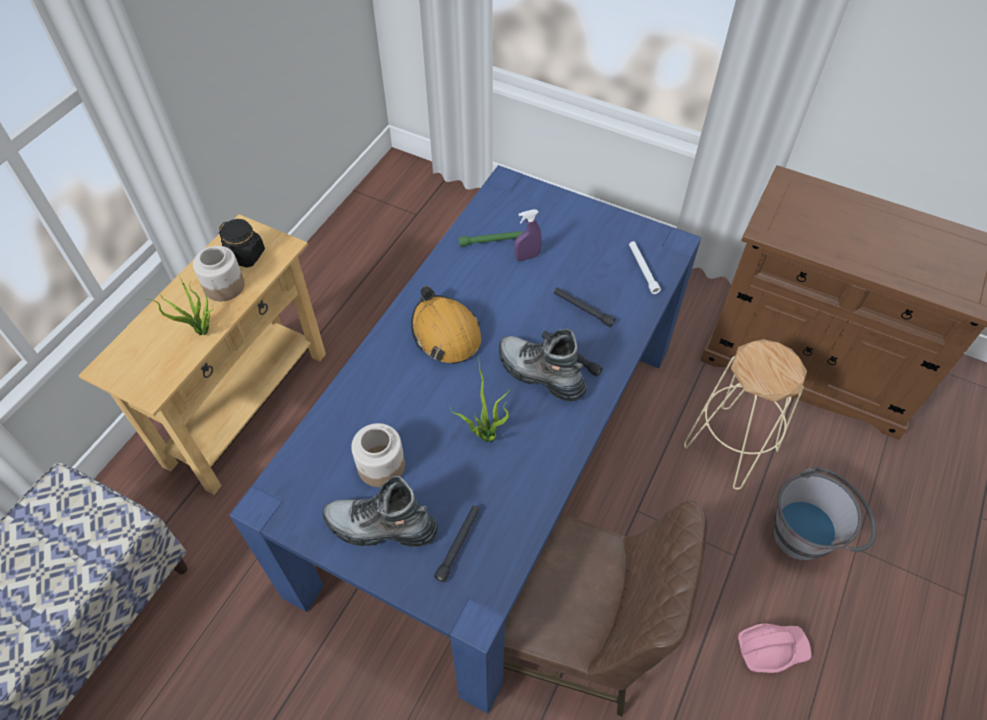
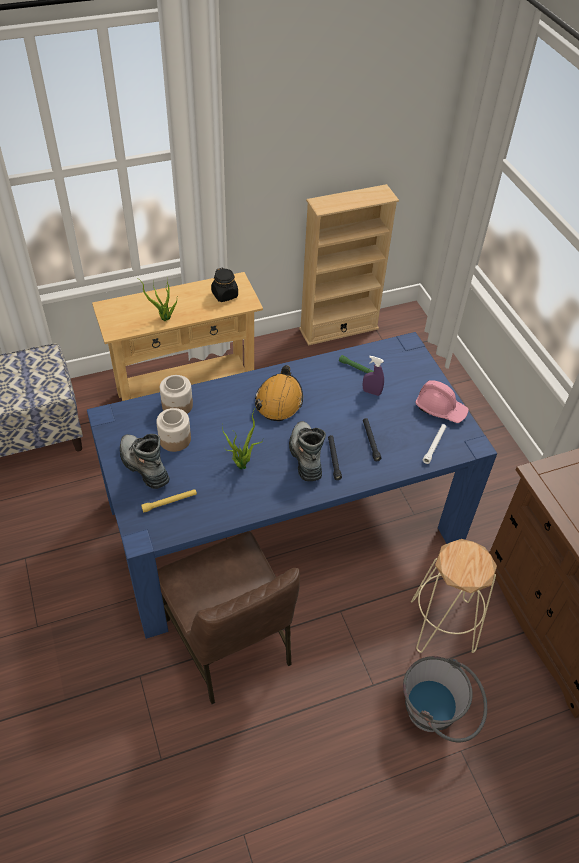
camera: 40 degrees right, 5 degrees down
(224, 286) = (198, 303): jar -> jar (177, 405)
(344, 224) = (338, 329): none -> beige bookcase
(458, 544) = (169, 502): black flashlight -> yellow flashlight
(771, 649) = (336, 751): pink hard hat -> pink hard hat (440, 409)

